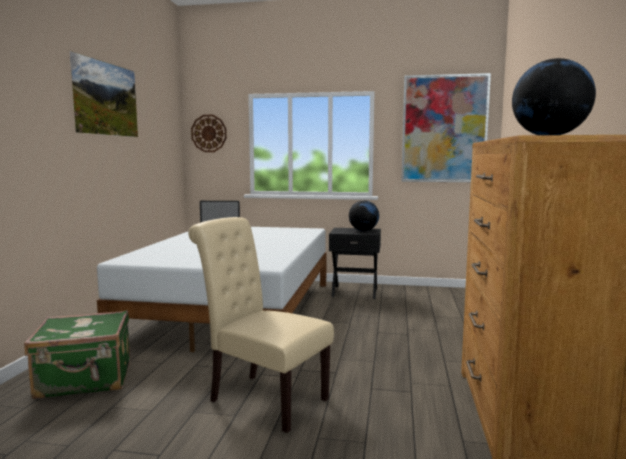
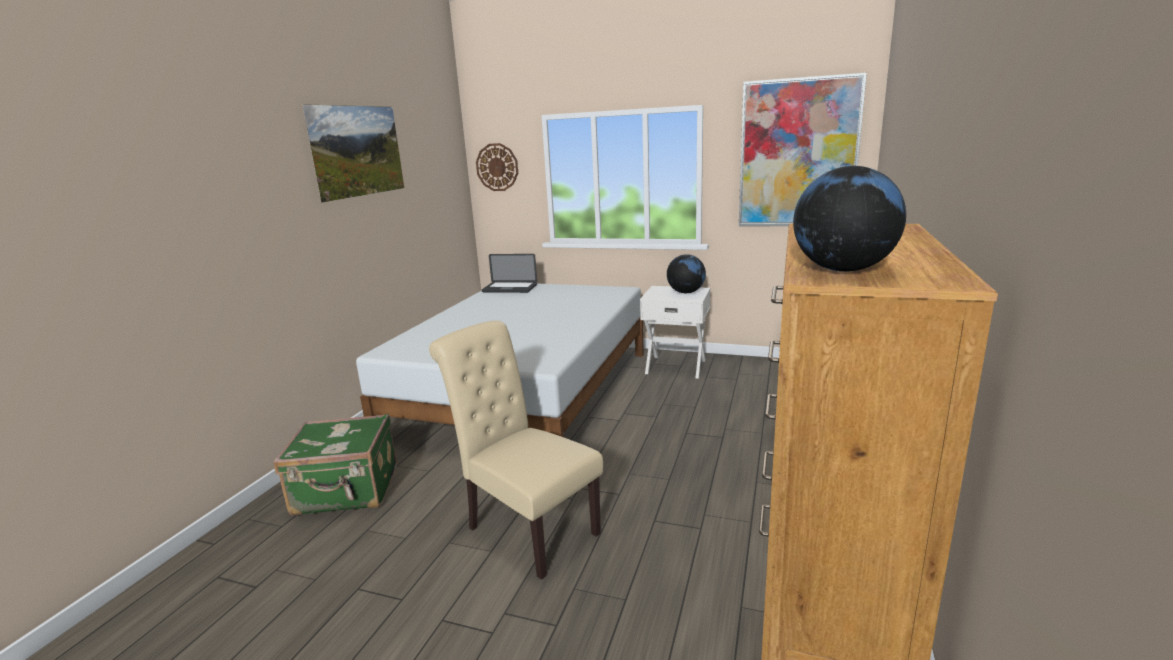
camera: 10 degrees right, 10 degrees up
(355, 292) = (676, 366): black nightstand -> white nightstand

